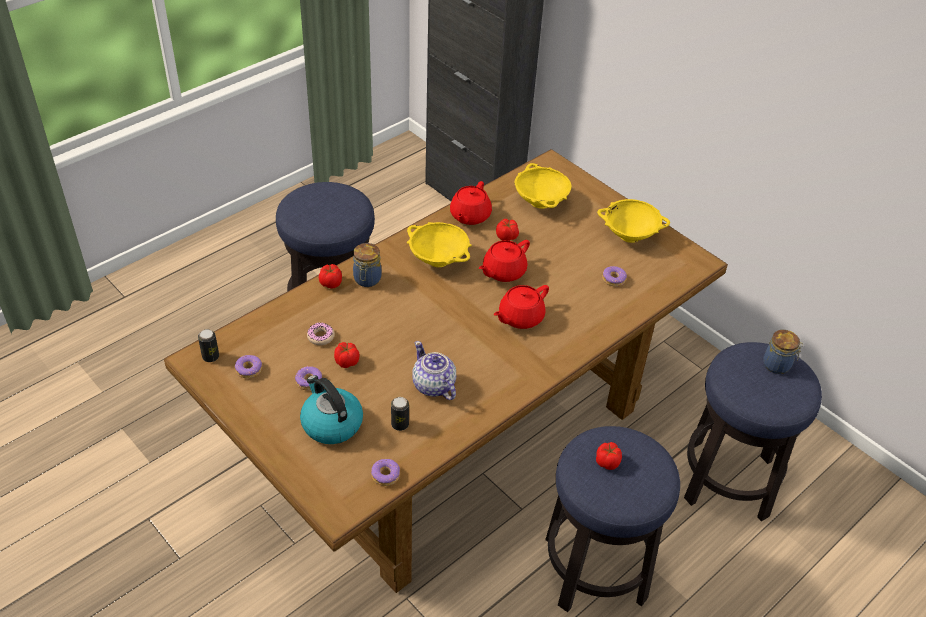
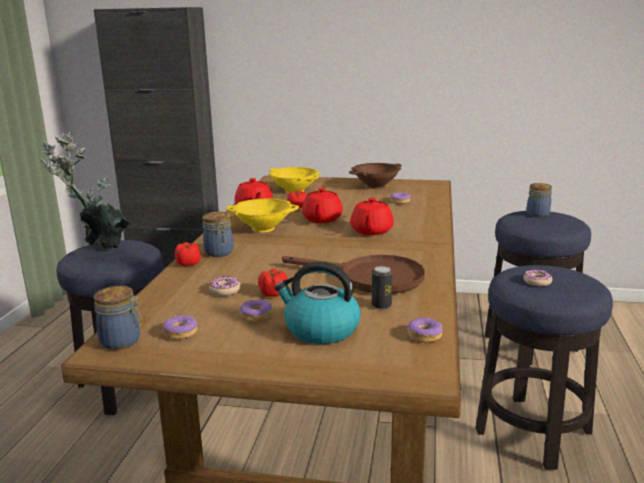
camera: 35 degrees left, 25 degrees down
(210, 356) = (122, 341): can -> jar
(320, 198) = (99, 250): none -> potted plant
(433, 386) = (370, 278): teapot -> brown frying pan
(607, 462) = (537, 282): tomato -> donut
(629, 235) = (375, 186): yellow bowl -> brown bowl

